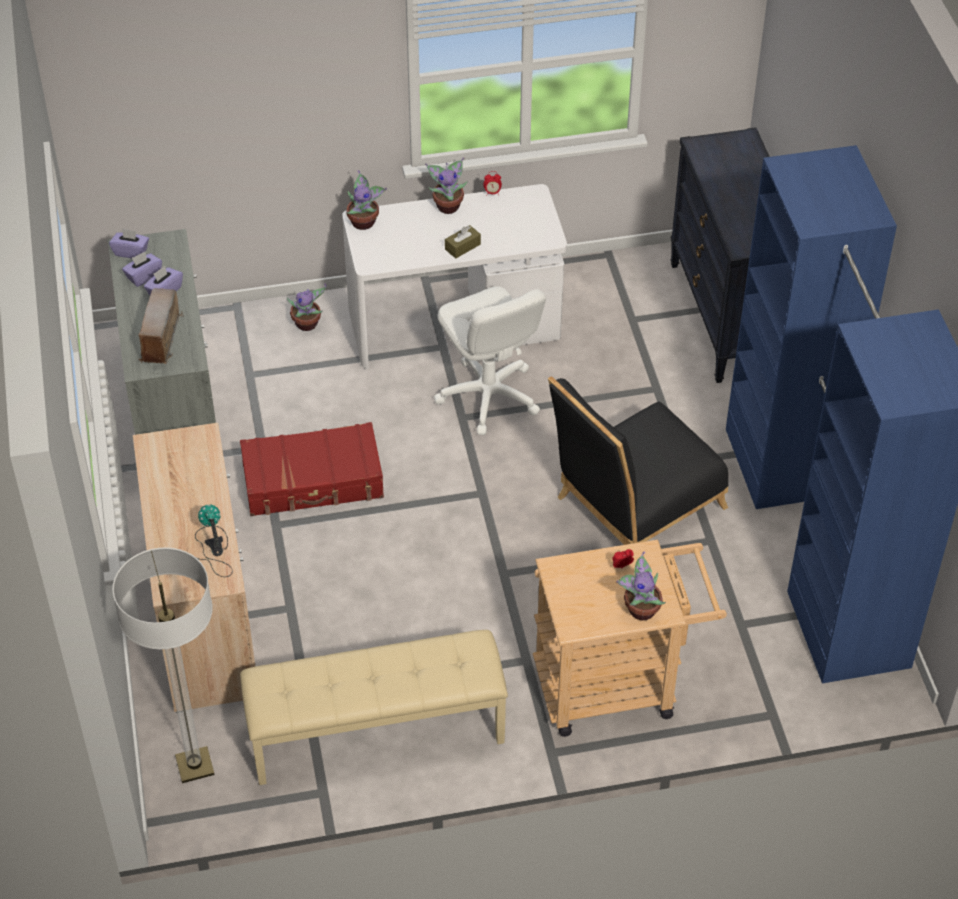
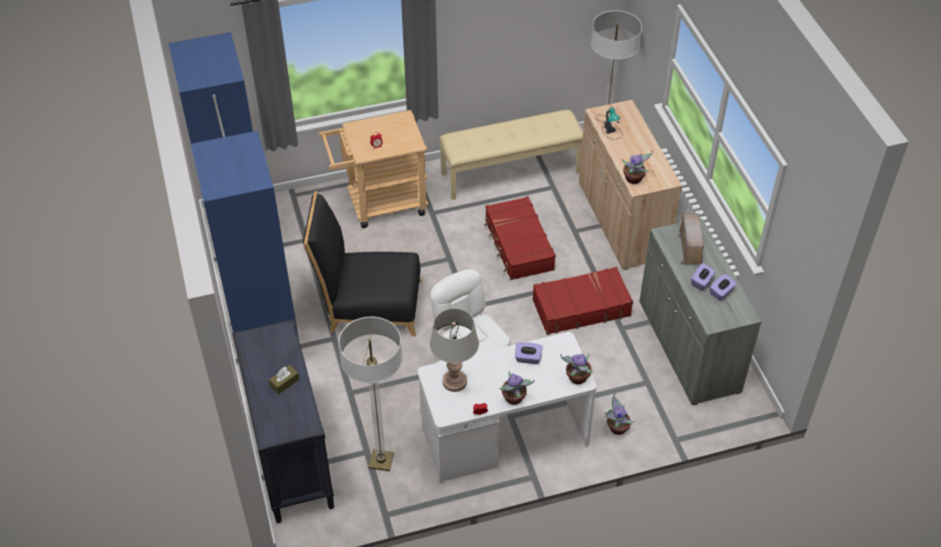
camera: 175 degrees right, 0 degrees up
(131, 252) = (739, 311): purple tissue box -> purple tissue box (528, 358)
(388, 588) = (518, 245): none -> red suitcase
(462, 247) = (497, 361): brown tissue box -> brown tissue box (284, 382)
(520, 228) = (454, 382): none -> grey table lamp
(613, 308) = (381, 461): none -> floor lamp
(633, 507) = (369, 305): black chair -> black chair turned 135 degrees counterclockwise
(640, 609) = (366, 127): potted plant -> potted plant (634, 179)

